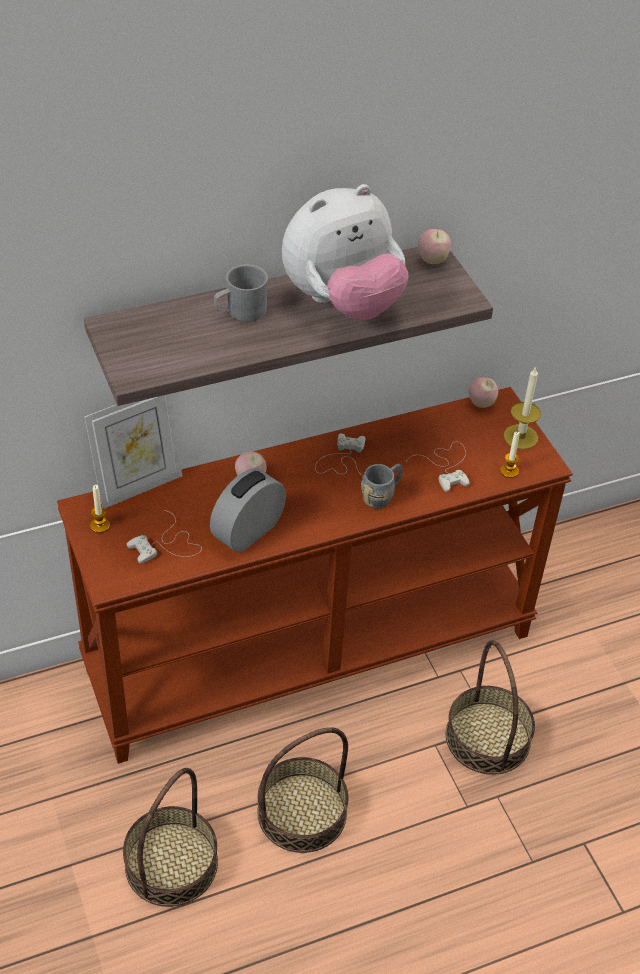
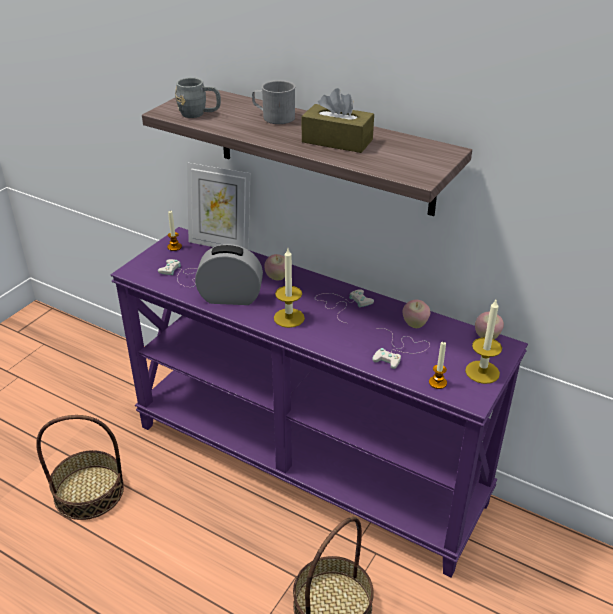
camera: 55 degrees right, 10 degrees down
(302, 812) = (176, 533): basket -> none
(310, 649) = (308, 462): brown console table -> purple console table
(326, 508) = (289, 318): none -> candle
(342, 303) = (337, 141): plush toy -> brown tissue box
(382, 496) = (331, 335): grey mug -> grey mug (199, 114)
(432, 260) = (441, 152): apple -> apple (414, 325)

